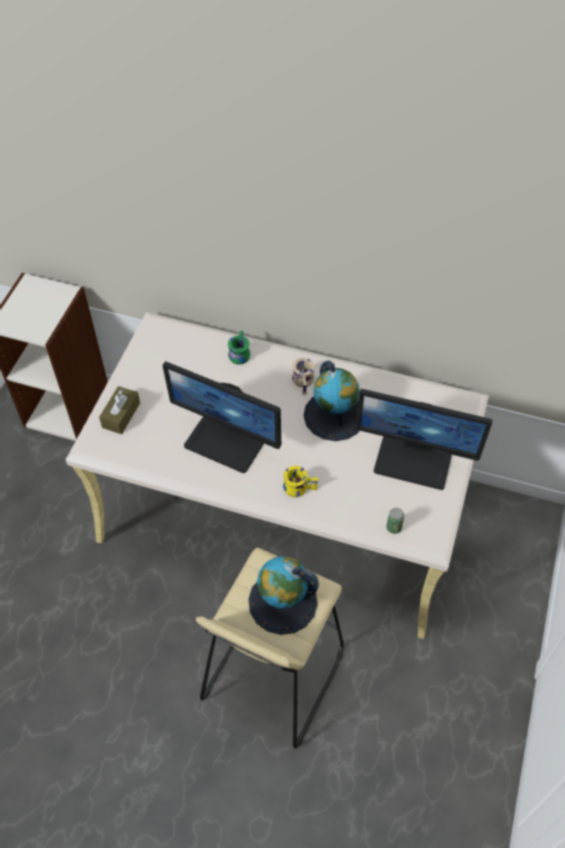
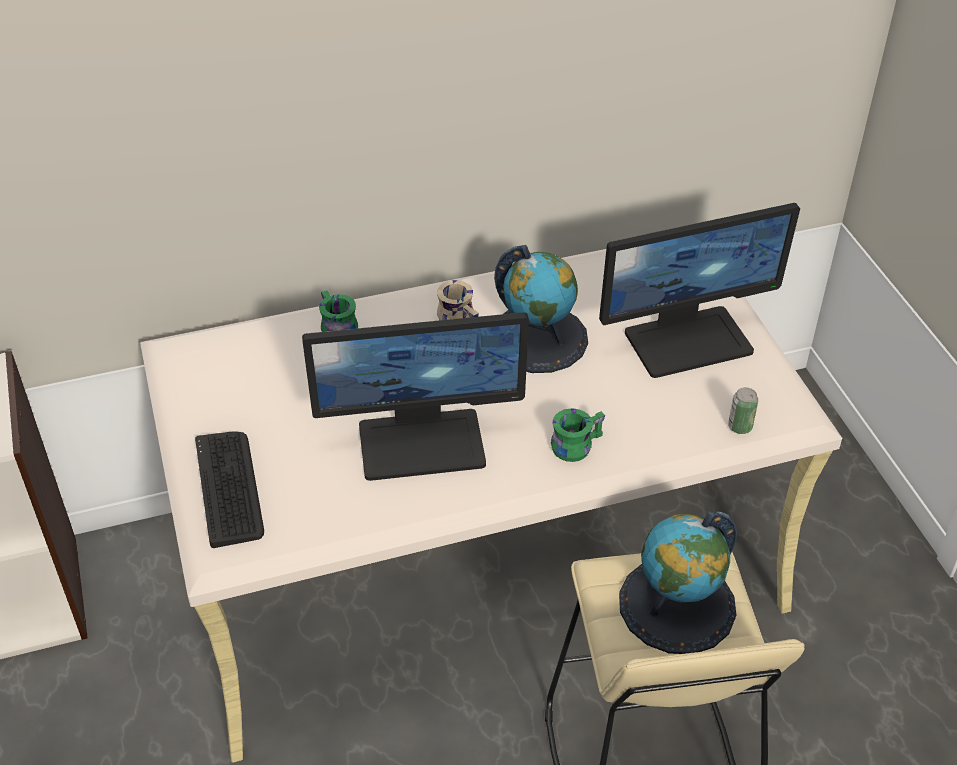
camera: 35 degrees left, 10 degrees down
(121, 415) = (229, 488): brown tissue box -> keyboard
(299, 486) = (574, 443): yellow mug -> green mug

